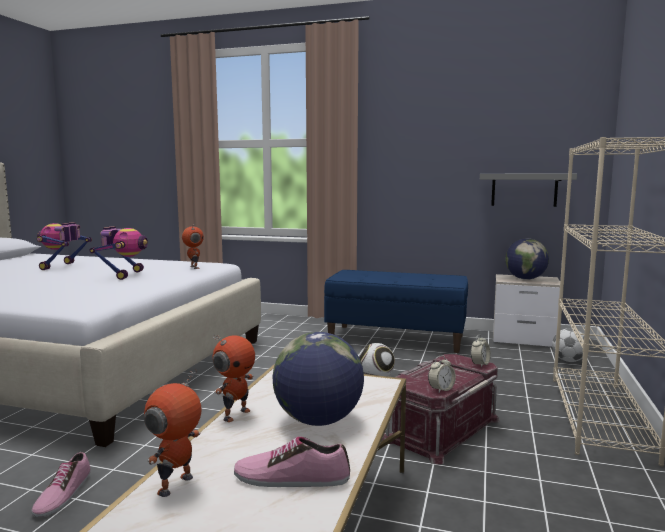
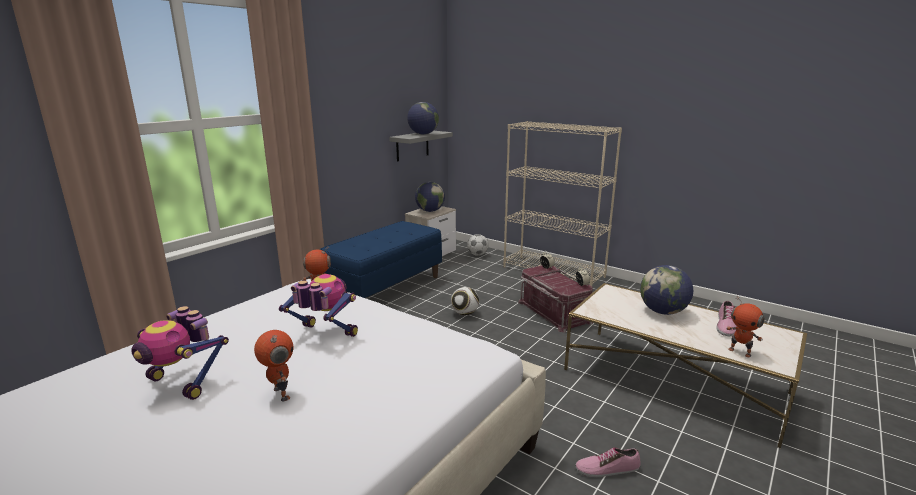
camera: 70 degrees left, 10 degrees up
(63, 494) = (607, 468): shoe -> shoe turned 150 degrees clockwise
(235, 414) = (655, 332): toy robot -> toy robot (280, 394)
(525, 173) = (423, 134): none -> globe

